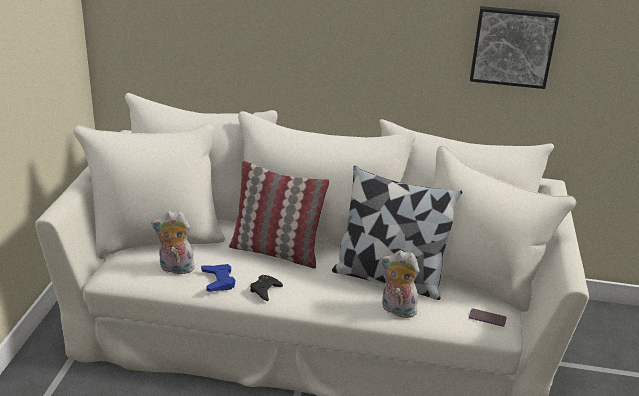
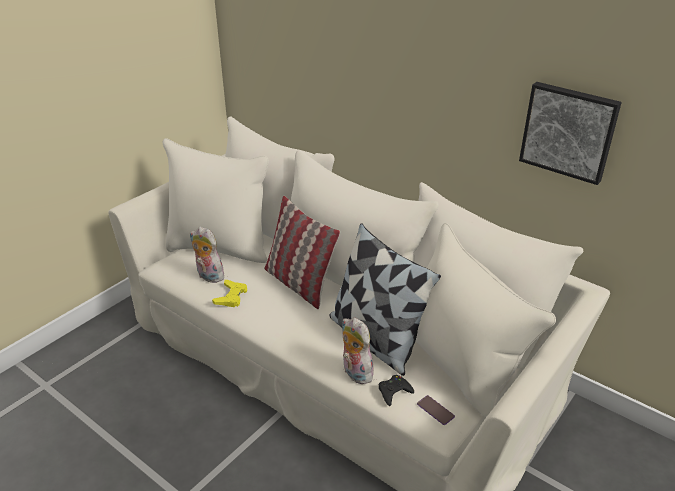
camera: 30 degrees right, 5 degrees up
(218, 281) = (231, 296): blue game controller -> yellow game controller
(265, 290) = (260, 316): black game controller -> black game controller (394, 392)

